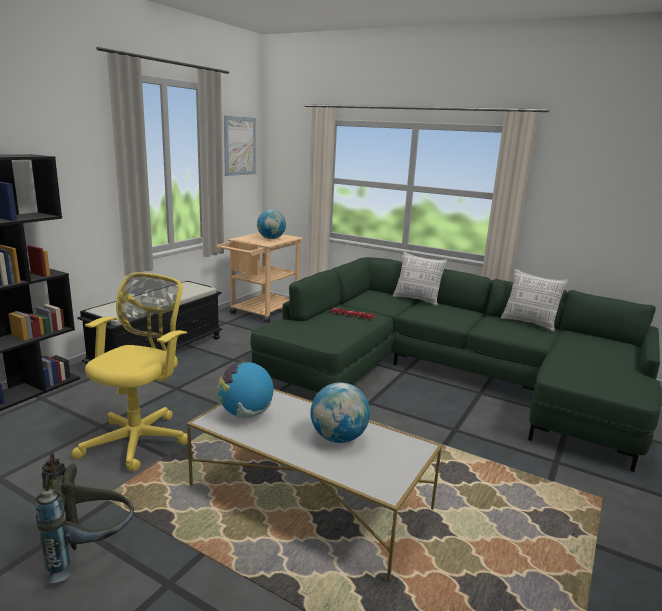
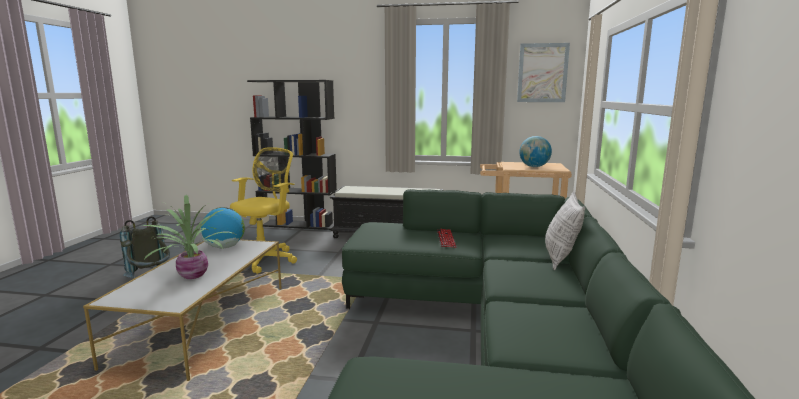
camera: 70 degrees right, 5 degrees down
(139, 439) = (265, 260): yellow office chair -> yellow office chair turned 60 degrees counterclockwise
(338, 438) = (191, 276): globe -> potted plant
(529, 323) = (593, 337): pillow -> none

